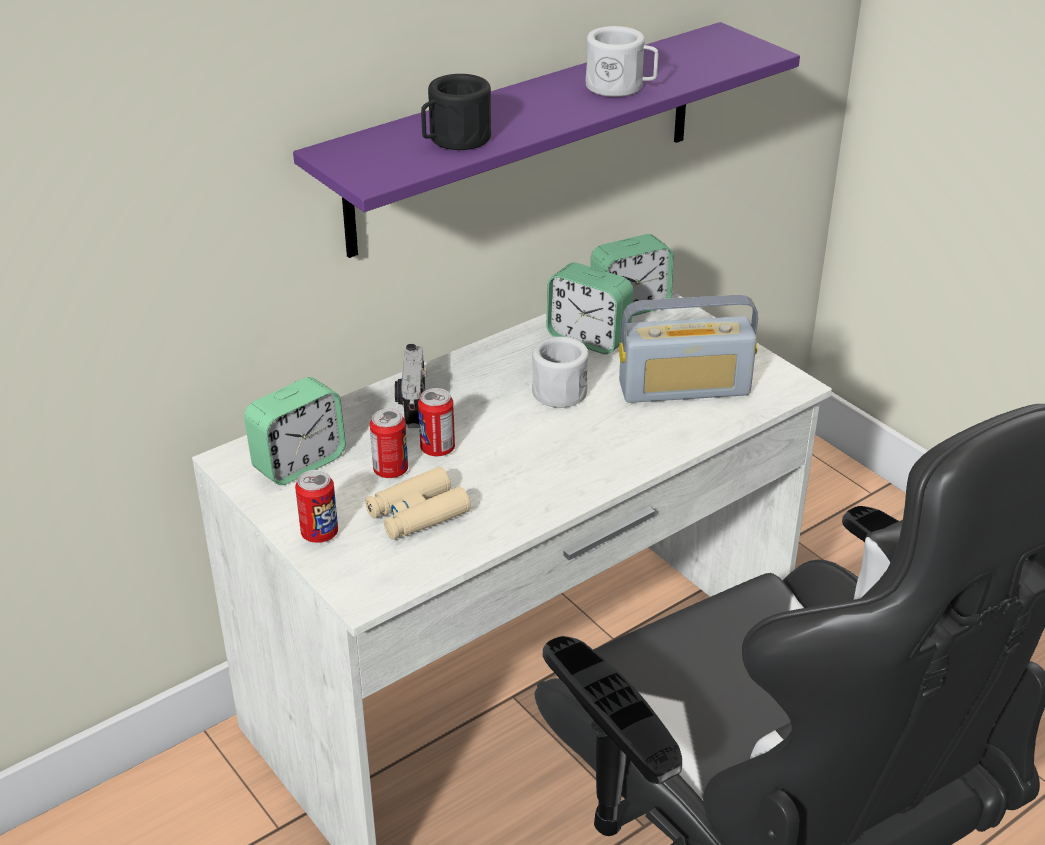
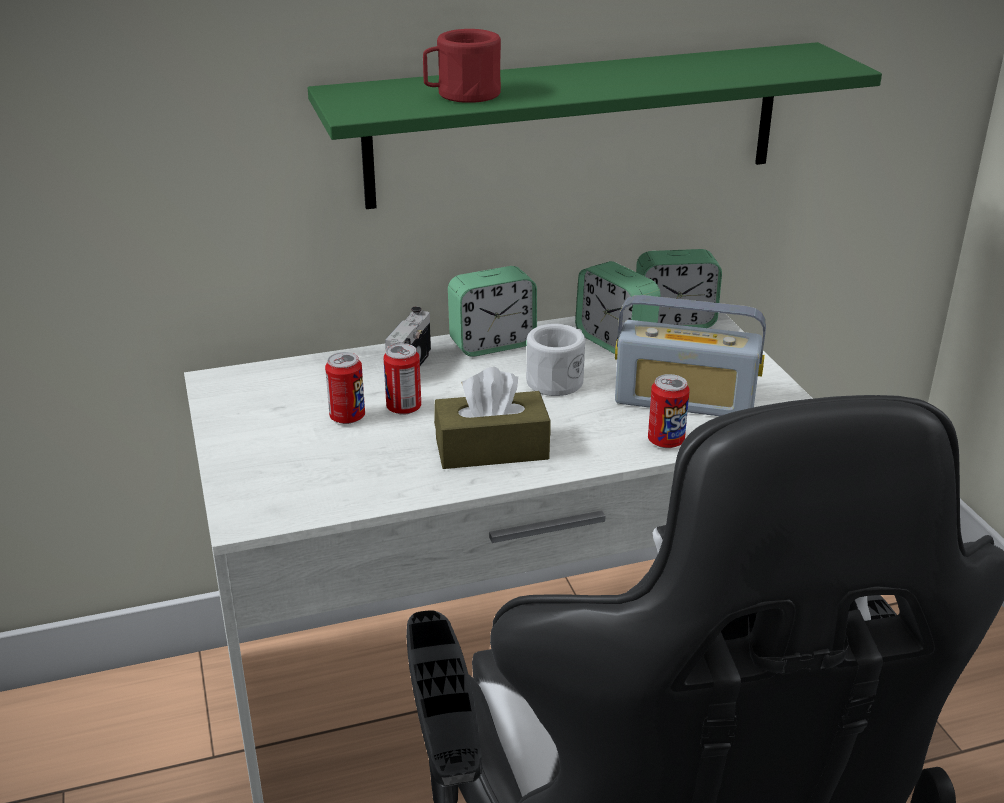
camera: 20 degrees right, 5 degrees down
(299, 463) = (270, 395): alarm clock -> alarm clock (492, 344)
(319, 534) = (243, 457): can -> can (665, 441)
(417, 514) = (344, 459): beige binoculars -> none
(454, 140) = (462, 95): black mug -> red mug
(525, 138) = (575, 125): purple shelf -> green shelf
(544, 473) = (491, 449): none -> brown tissue box
(621, 87) = (666, 76): white mug -> none

